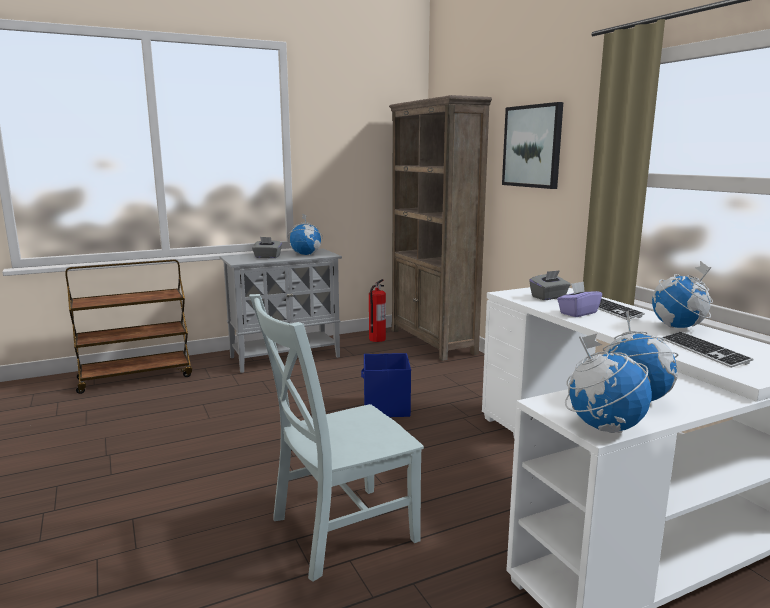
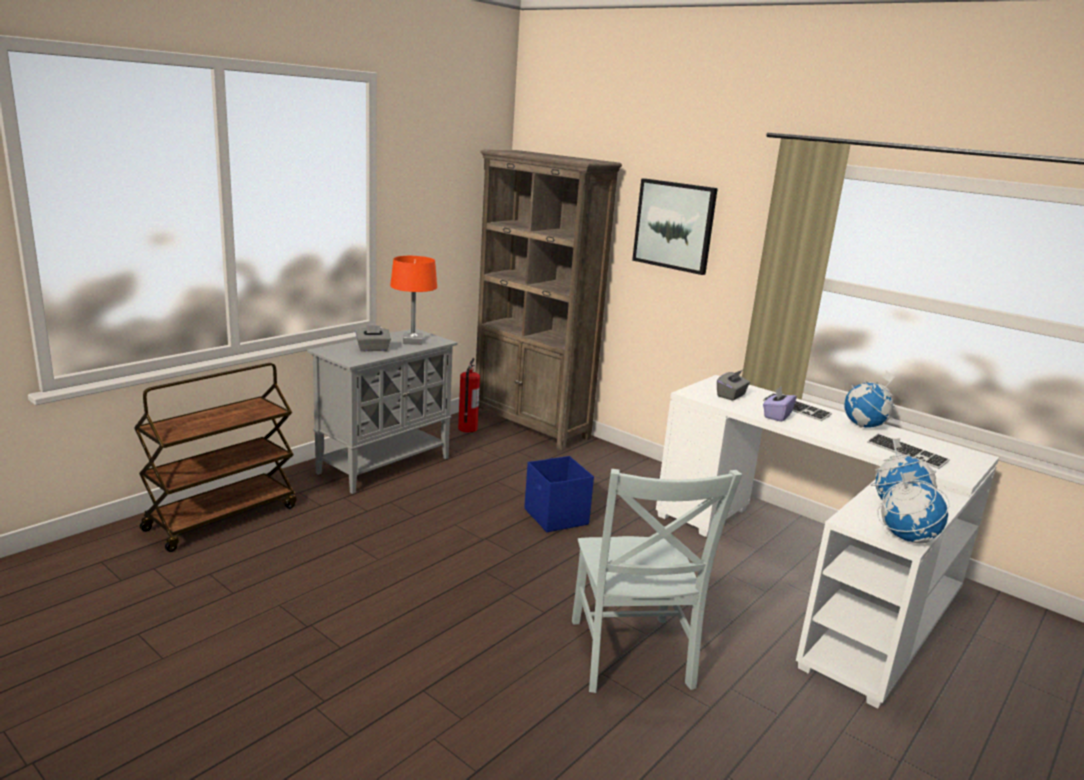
camera: 25 degrees left, 5 degrees up
(306, 254) = (413, 341): globe -> orange table lamp
(337, 531) = (630, 657): grey chair -> grey chair turned 45 degrees counterclockwise

